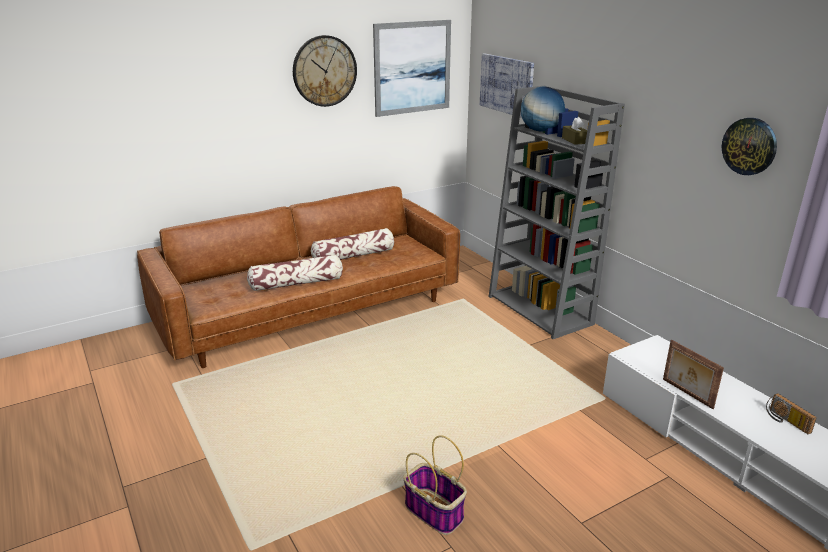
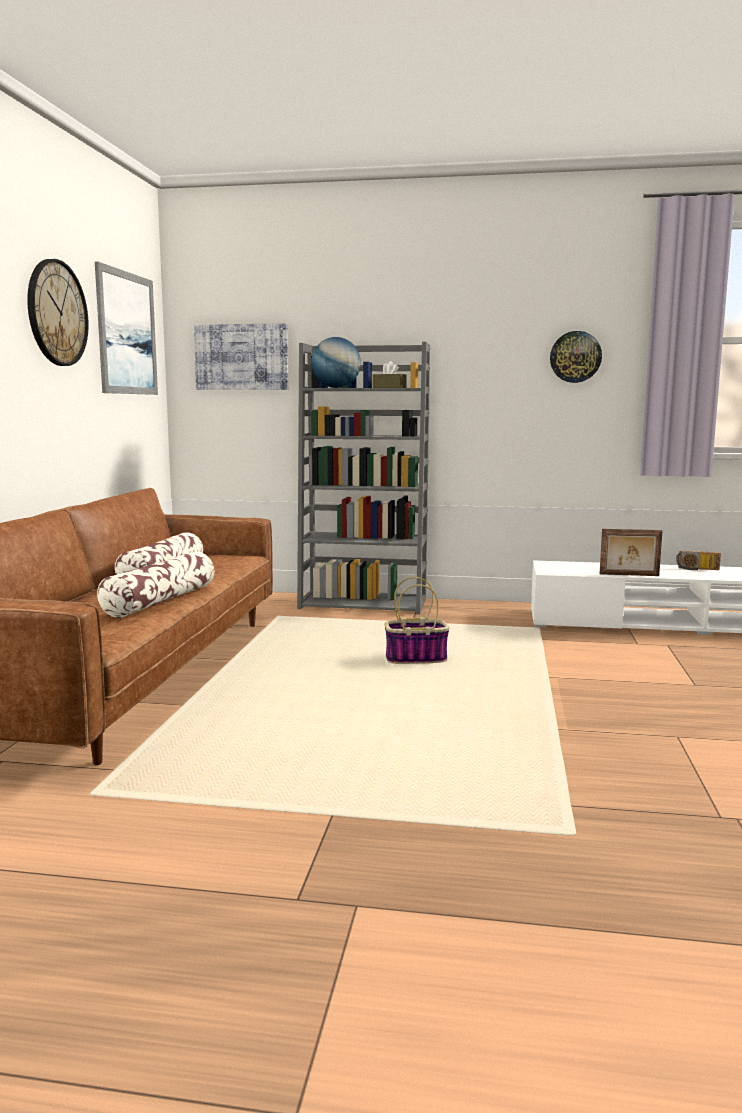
camera: 50 degrees left, 15 degrees down
(435, 512) = (617, 727): basket -> basket (416, 659)

